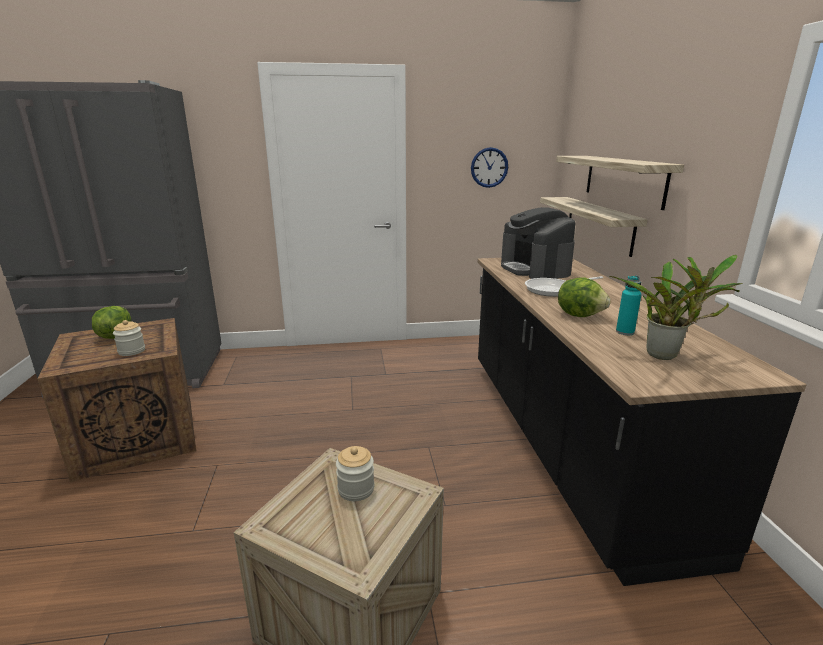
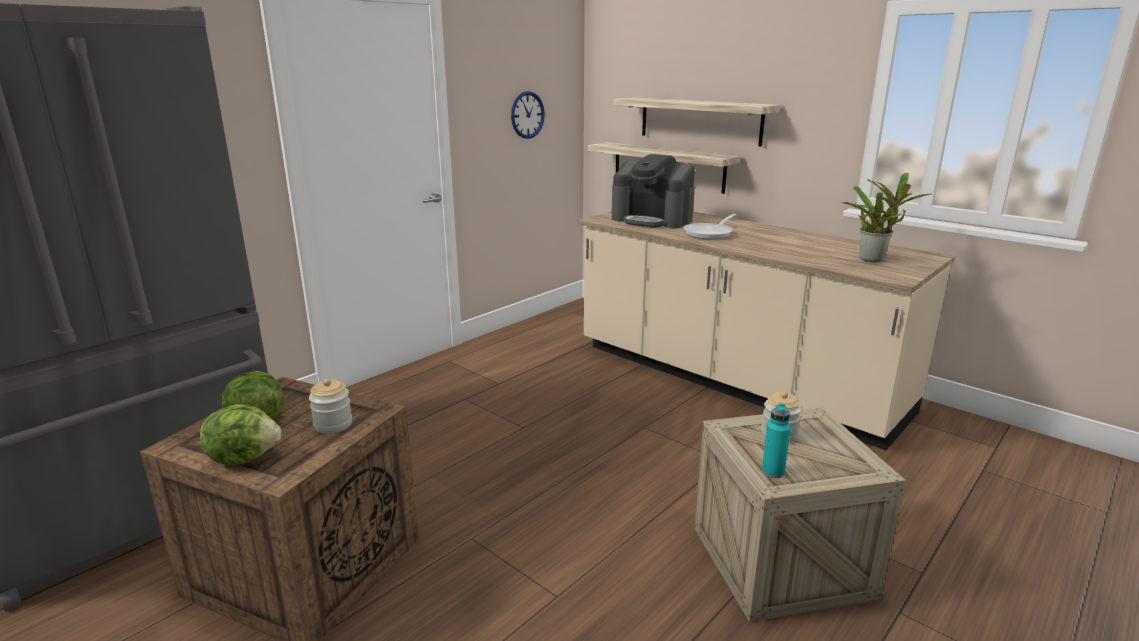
camera: 40 degrees left, 0 degrees up
(567, 442) = (734, 379): black counter -> beige counter
(580, 315) = (772, 247): lettuce -> lettuce (245, 457)
(625, 332) = (822, 251): turquoise bottle -> turquoise bottle (772, 472)

